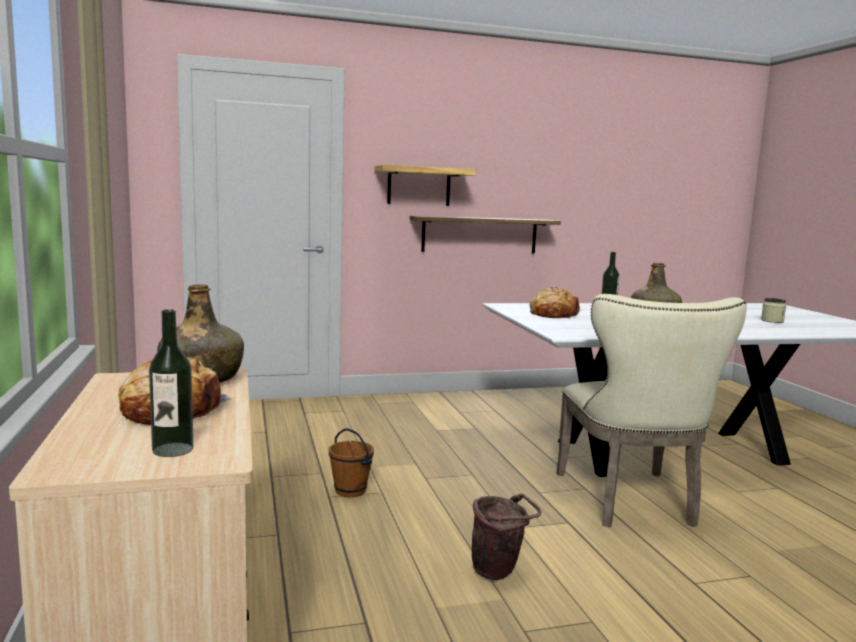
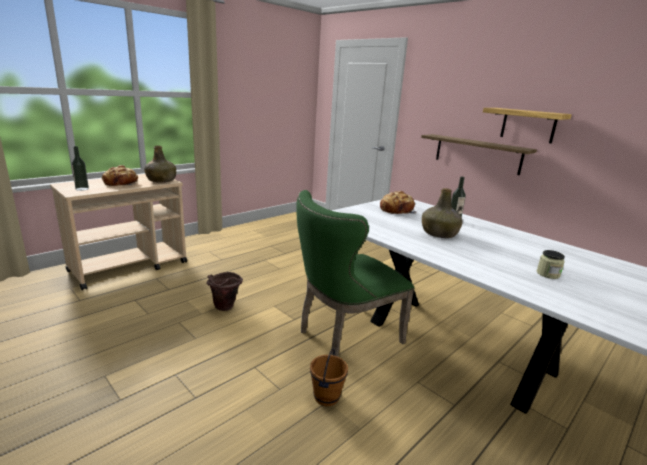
camera: 60 degrees right, 10 degrees up
(351, 491) = (274, 262): brown bucket -> brown bucket (327, 397)
(419, 186) = (440, 115): shelf -> shelf (528, 125)
(631, 502) = (344, 337): beige chair -> green chair

